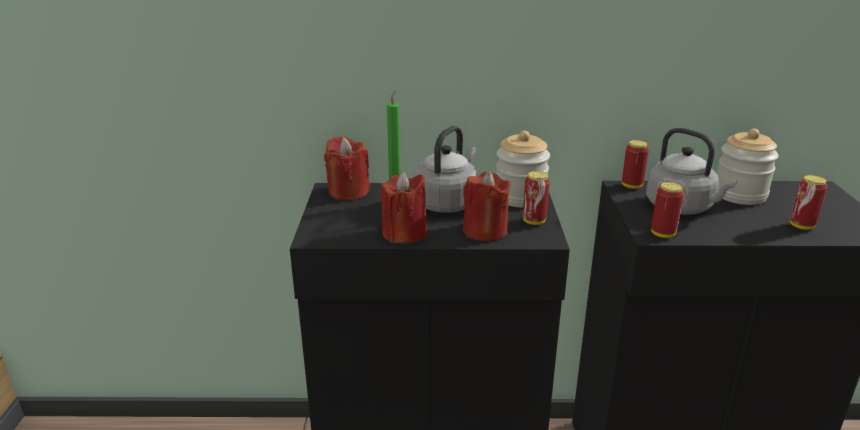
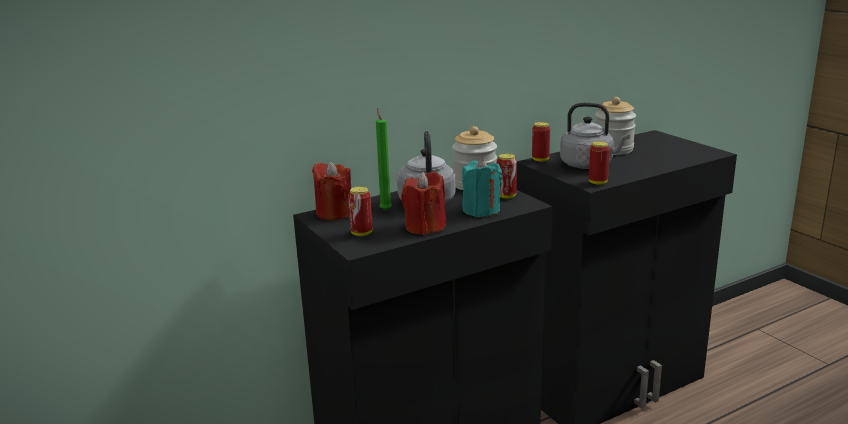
camera: 30 degrees left, 5 degrees down
(485, 231) = (481, 210): red candle -> turquoise candle
(801, 226) = (669, 158): can -> can (361, 233)

